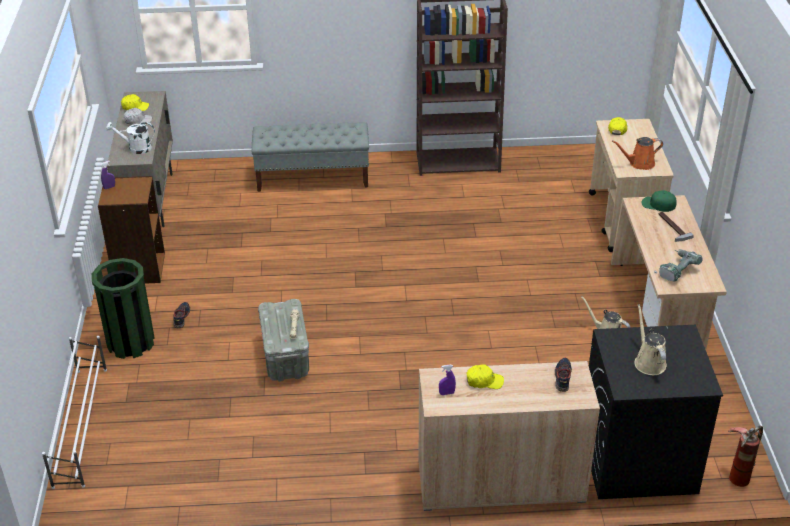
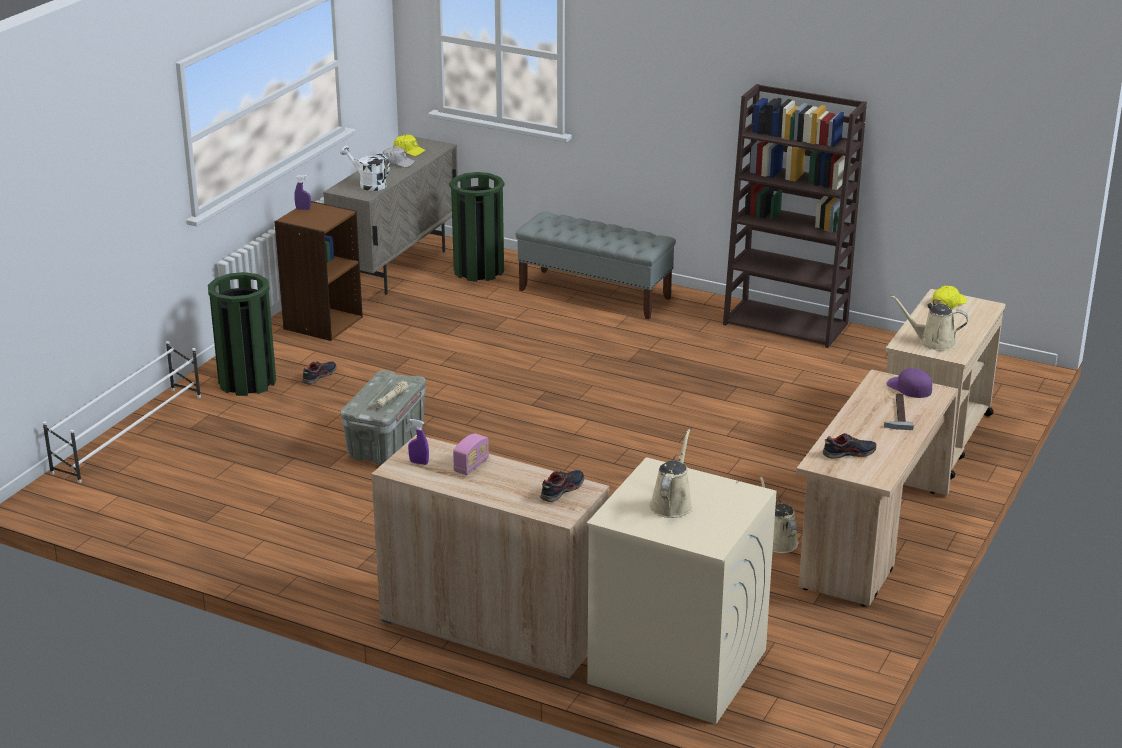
camera: 30 degrees right, 10 degrees down
(212, 183) = (478, 270): none -> green trash can
(484, 381) = (471, 466): yellow cap -> radio
(637, 461) = (676, 666): black washing machine -> beige washing machine
(639, 163) = (933, 342): orange watering can -> beige watering can
(658, 204) = (909, 387): green cap -> purple cap
(676, 270) = (849, 453): power drill -> shoe
(740, 473) = (793, 724): fire extinguisher -> none

